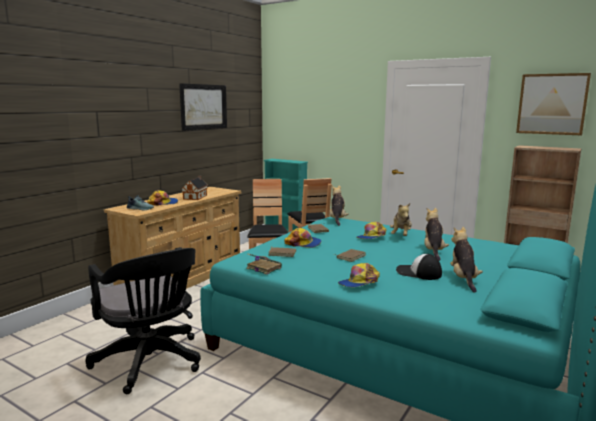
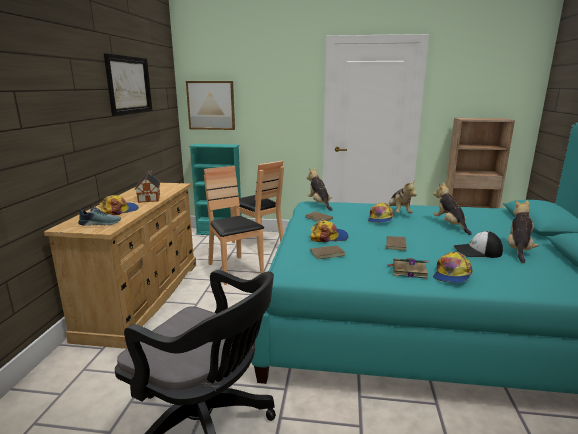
camera: 25 degrees left, 5 degrees up
(263, 268) = (335, 277): book -> book (408, 271)
(463, 279) = (518, 250): plush toy -> plush toy turned 45 degrees clockwise
(552, 104) = (481, 79): picture -> picture (211, 105)

